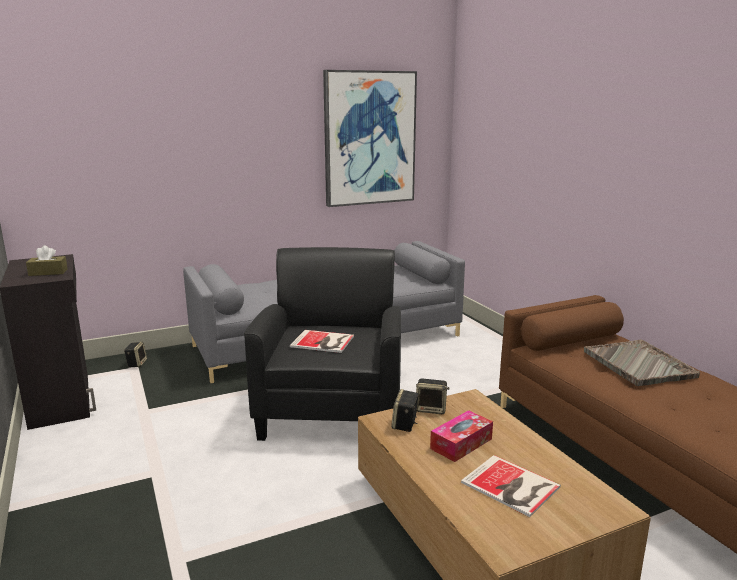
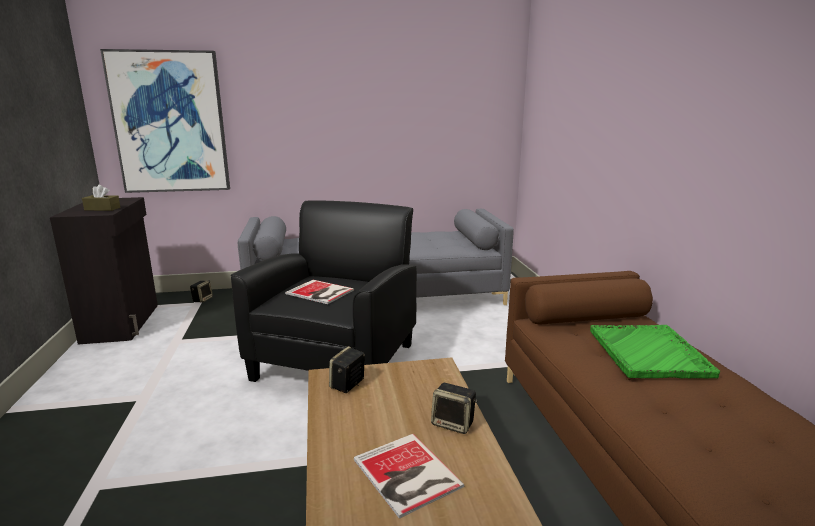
camera: 15 degrees right, 0 degrees up
(369, 138) = (434, 105): picture -> picture (170, 123)
(431, 409) = (387, 372): speaker -> speaker (454, 423)
(461, 444) = (389, 415): tissue box -> none
(639, 364) = (648, 353): grey tray -> green tray

